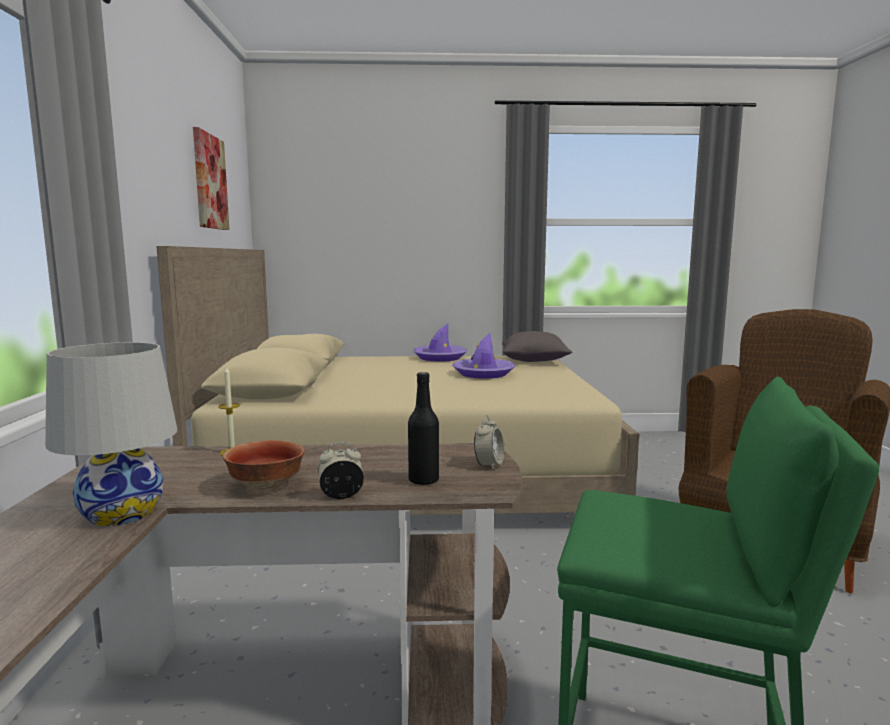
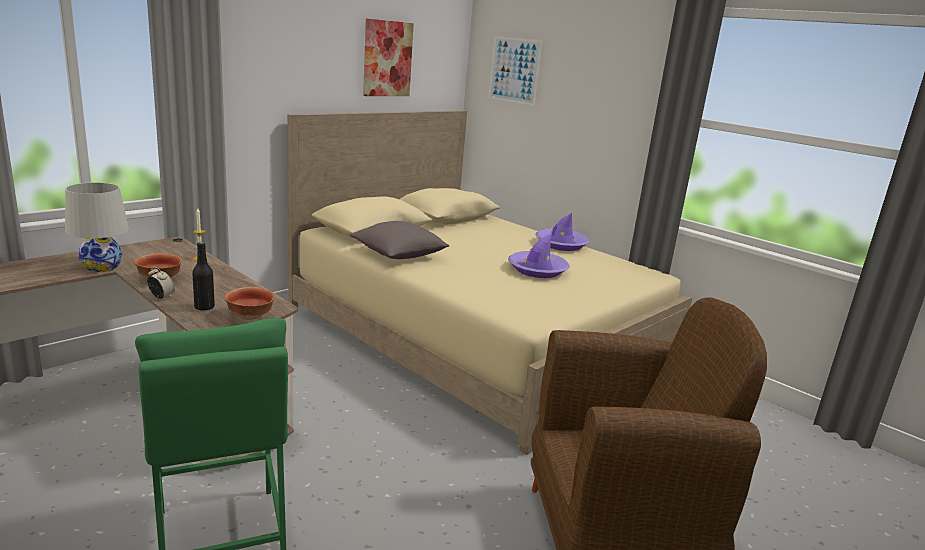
camera: 45 degrees right, 10 degrees up
(323, 198) = (514, 70): none -> picture
(489, 465) = (251, 316): alarm clock -> bowl
(534, 361) = (629, 276): grey pillow -> grey pillow (399, 255)

